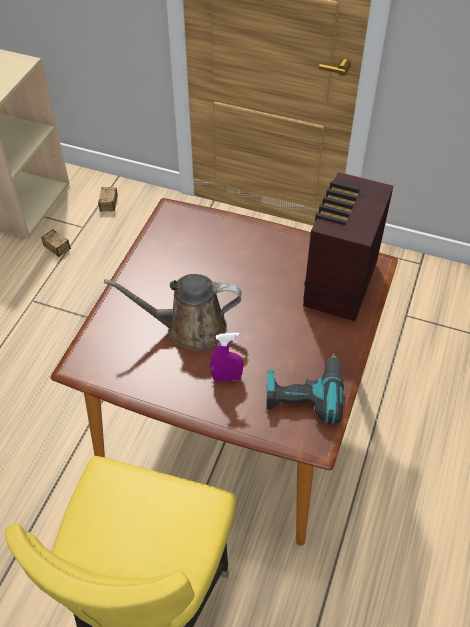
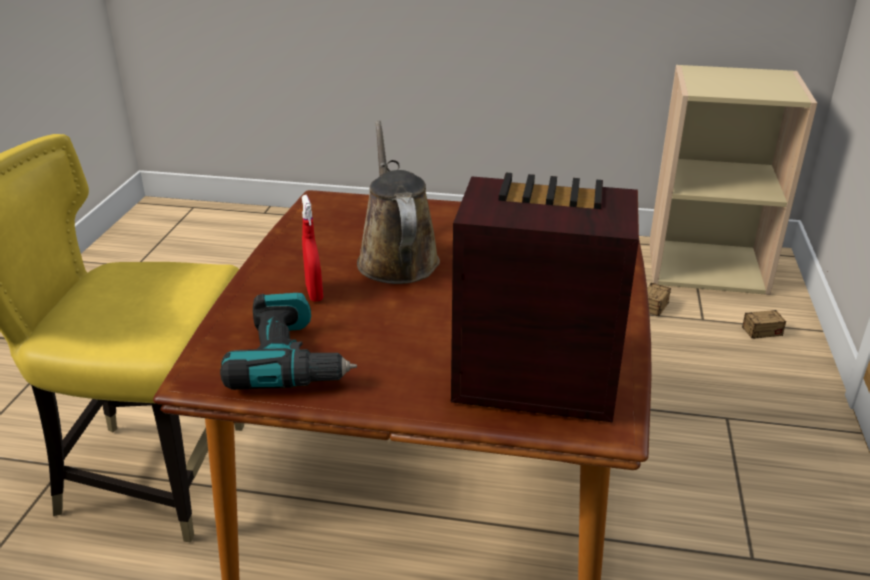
camera: 80 degrees right, 20 degrees down
(227, 377) = (314, 293): purple spray bottle -> red spray bottle

